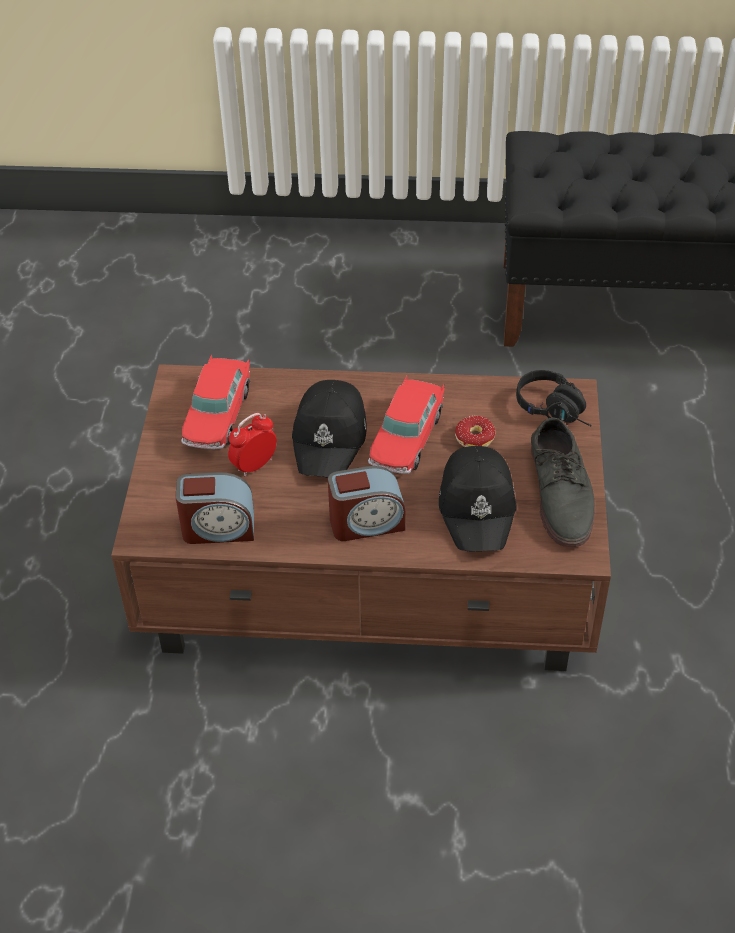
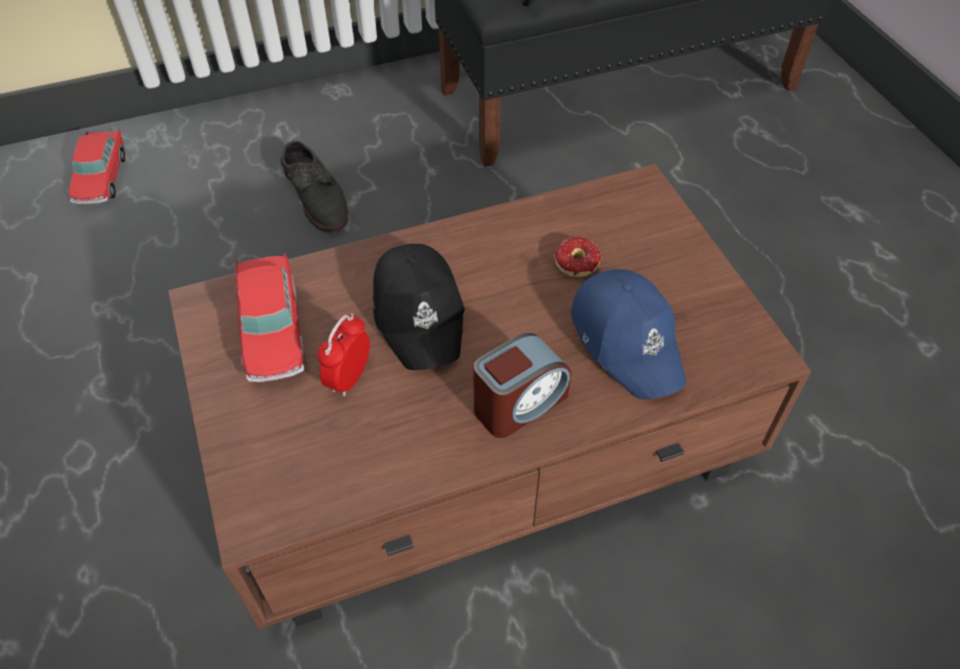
camera: 25 degrees left, 5 degrees up
(218, 528) = (346, 476): alarm clock -> none
(406, 438) = (505, 287): toy car -> toy car (101, 178)
(478, 506) = (628, 340): black cap -> blue cap
(557, 411) = (640, 207): black headphones -> none
(561, 493) = (701, 294): grey shoe -> grey shoe (317, 196)

